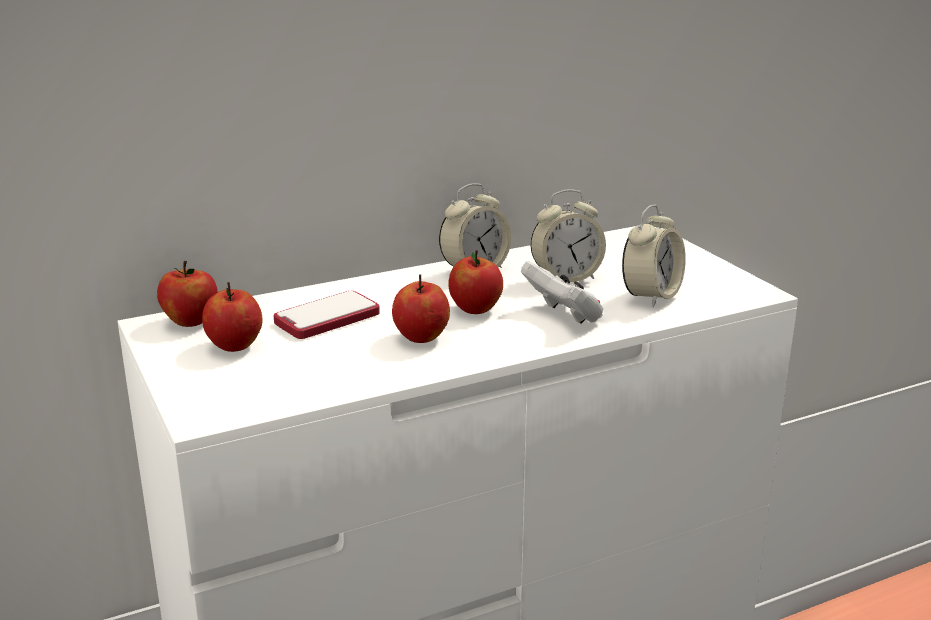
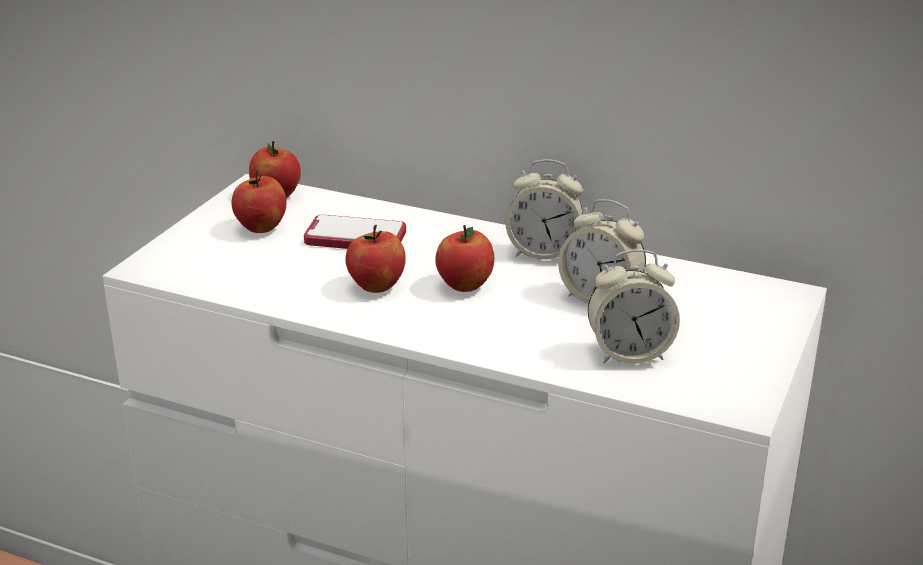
camera: 50 degrees right, 5 degrees up
(563, 316) = (514, 328): white game controller -> none

